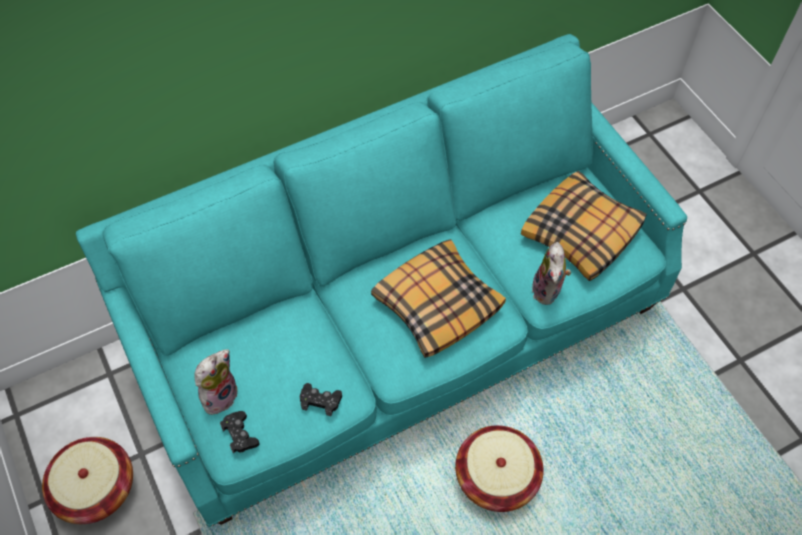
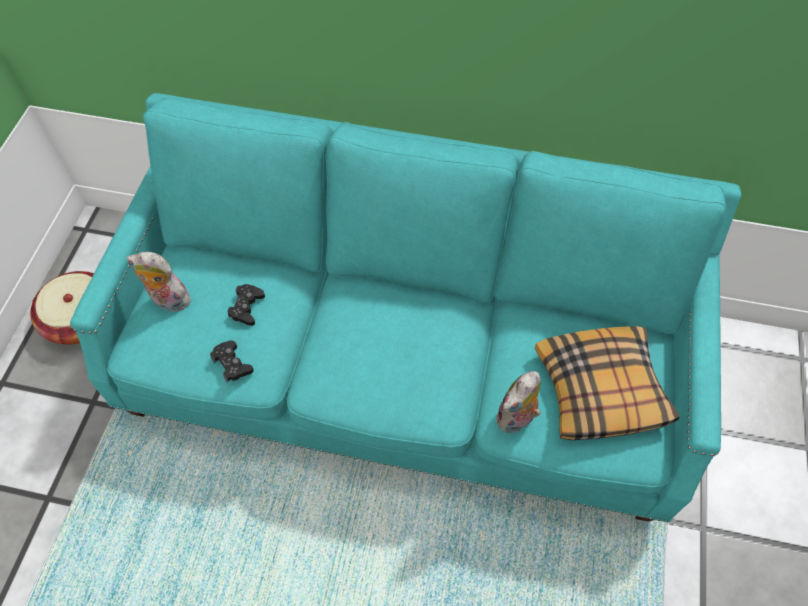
camera: 40 degrees right, 0 degrees up
(219, 394) = (168, 301): plush toy -> plush toy turned 150 degrees counterclockwise
(240, 434) = (150, 343): black game controller -> black game controller (247, 307)
(437, 304) = (404, 356): pillow -> none
(496, 476) = (367, 555): basket -> none

